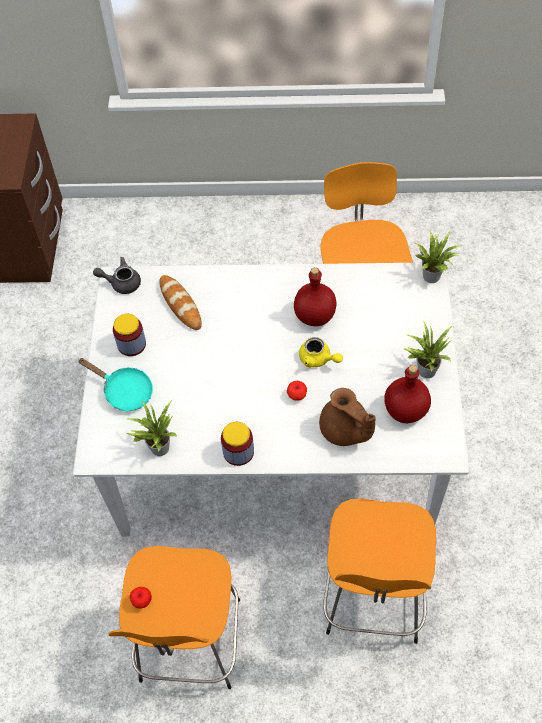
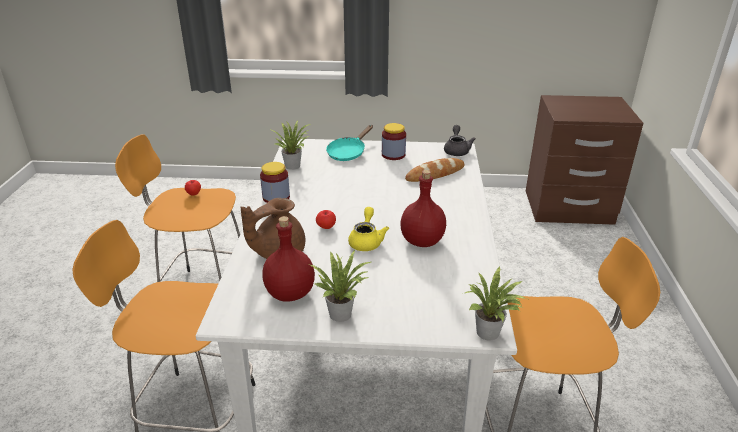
camera: 90 degrees right, 25 degrees down
(318, 359) = (366, 241): yellow teapot -> yellow teapot turned 150 degrees clockwise

